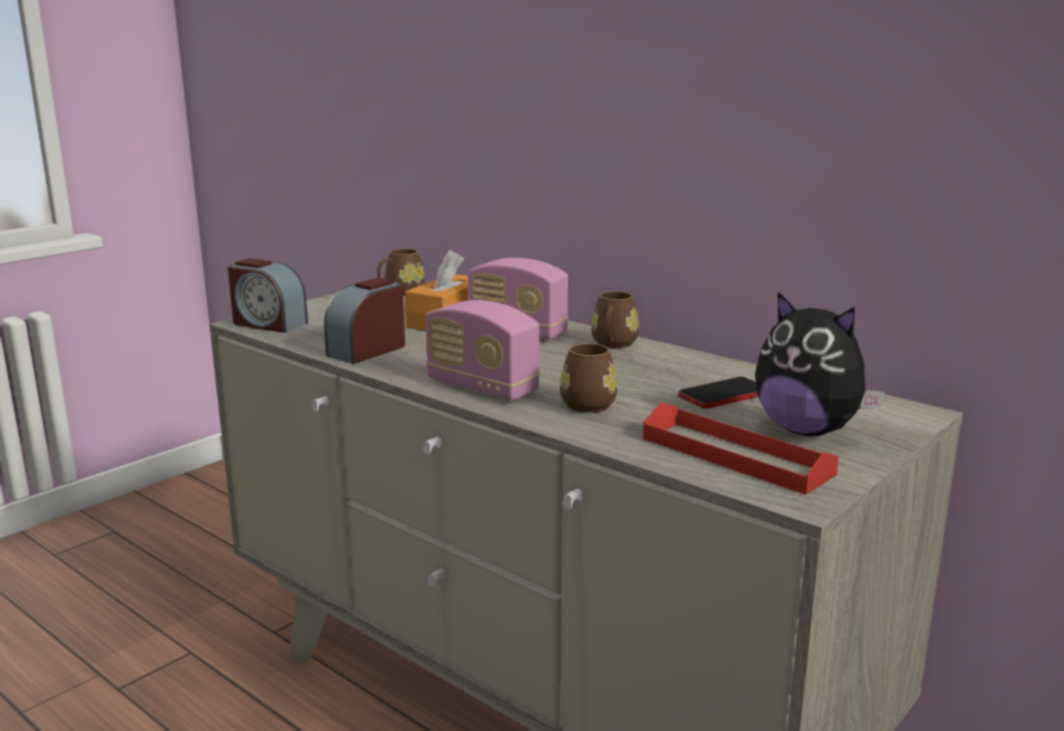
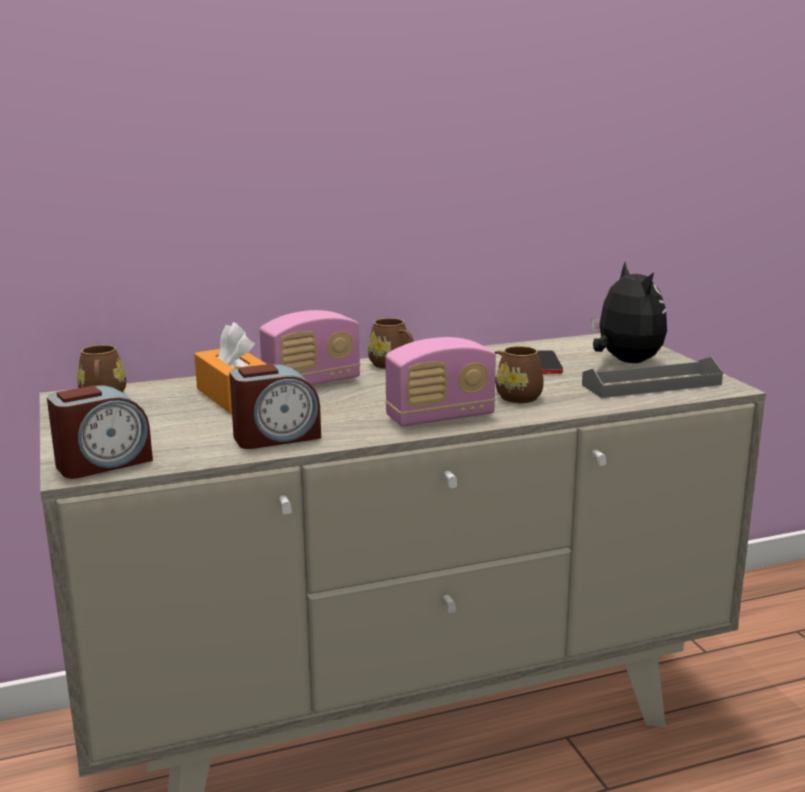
camera: 60 degrees left, 0 degrees up
(367, 350) = (276, 437): alarm clock -> alarm clock turned 90 degrees counterclockwise
(735, 456) = (651, 385): red tray -> grey tray
(808, 430) = (625, 362): plush toy -> plush toy turned 90 degrees counterclockwise

